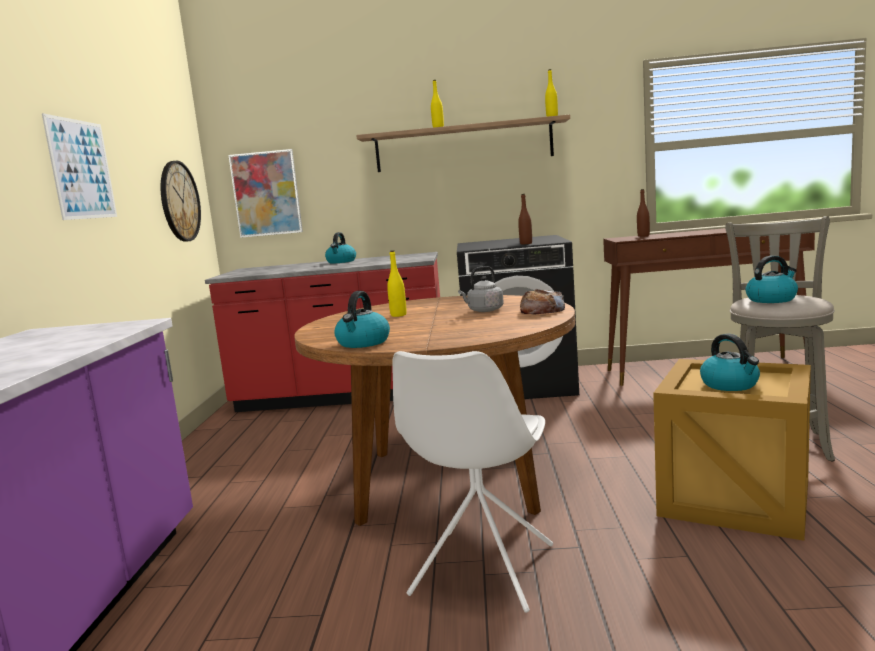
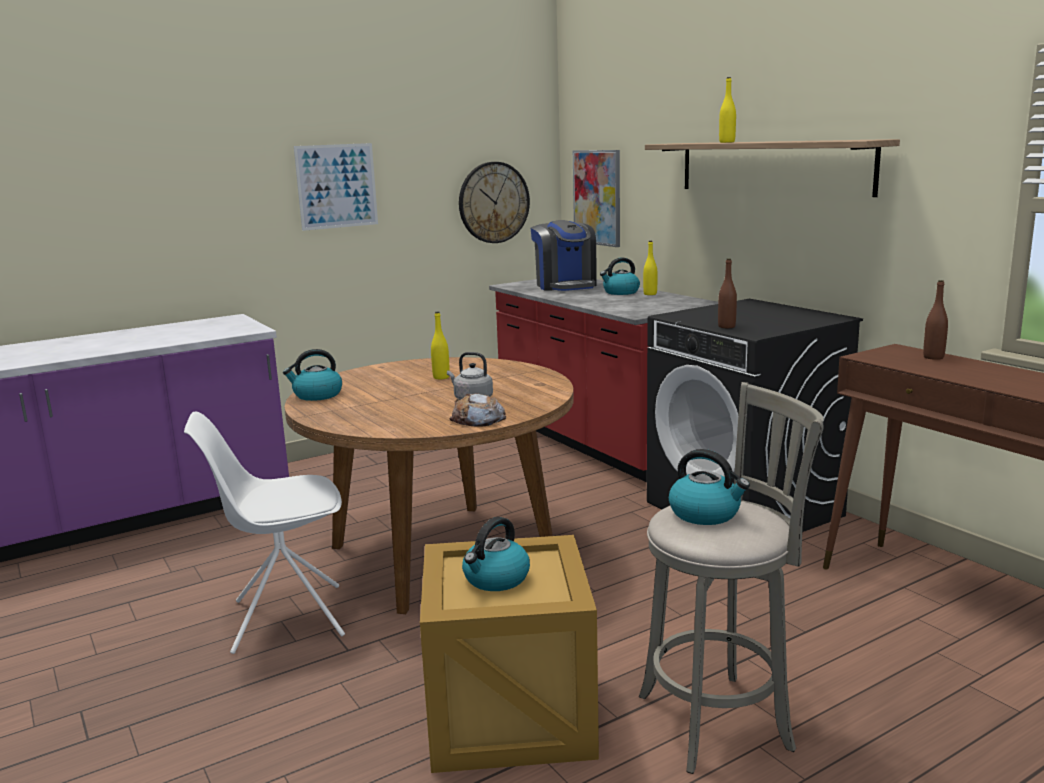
camera: 55 degrees right, 5 degrees up
(277, 268) = (565, 286): none -> coffee machine
(552, 117) = (863, 139): yellow bottle -> yellow bottle (650, 294)

